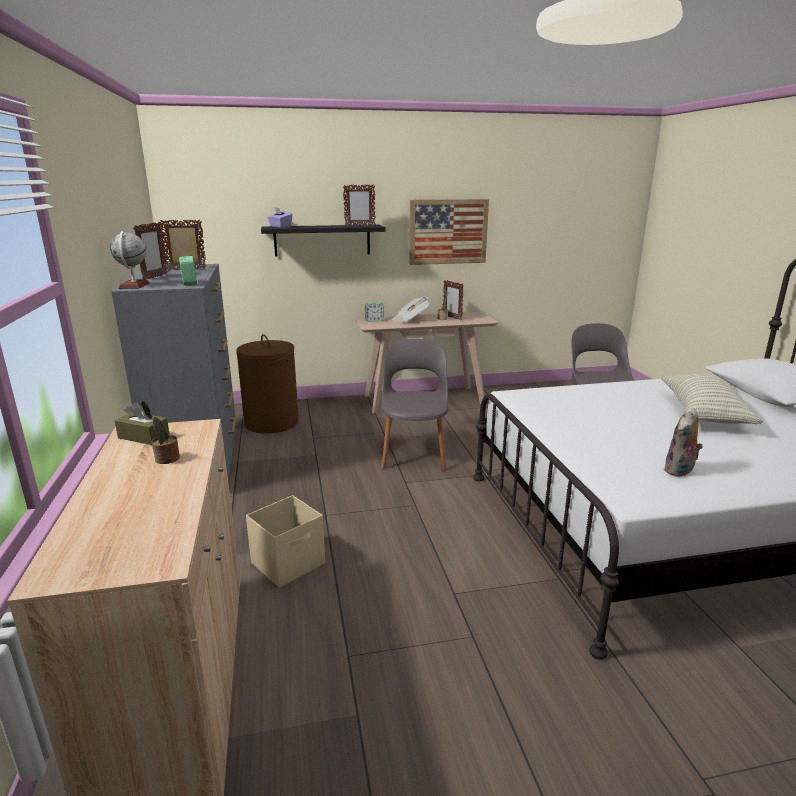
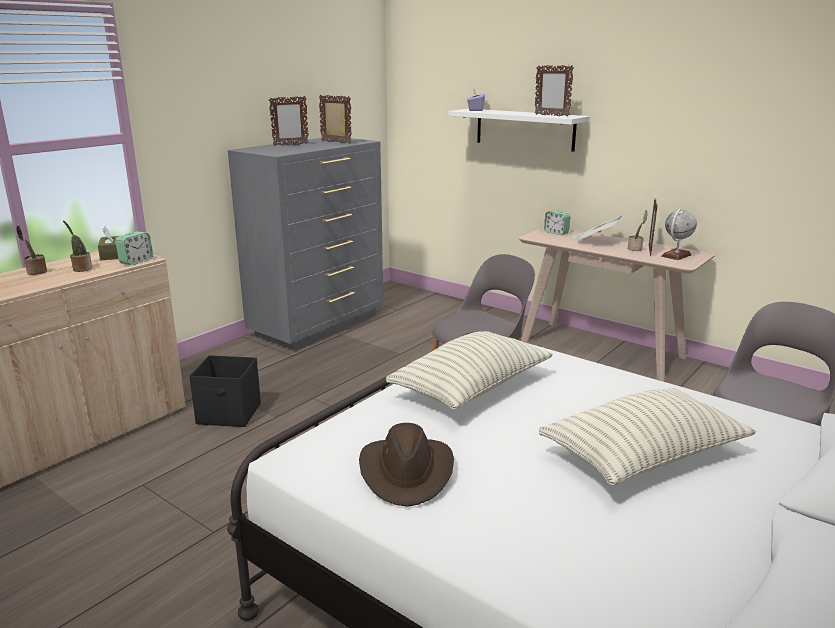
camera: 50 degrees right, 0 degrees up
(120, 484) = (35, 272): none -> potted plant
(134, 286) = (252, 148): globe -> globe (676, 255)
(189, 283) = (283, 152): alarm clock -> alarm clock (136, 261)
(272, 422) = (423, 315): brown laundry basket -> none
(289, 563) = (230, 414): beige storage box -> black storage box
(322, 240) = (524, 129): black shelf -> white shelf
(448, 232) = (679, 133): picture -> none
(577, 420) = (471, 388): none -> pillow
(680, 471) = (407, 472): plush toy -> brown hat

